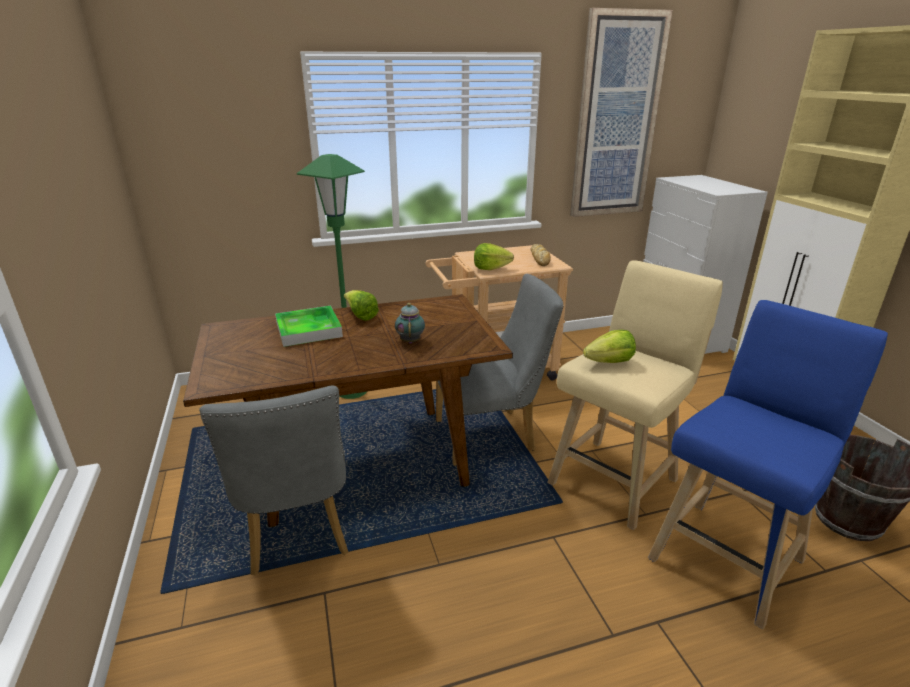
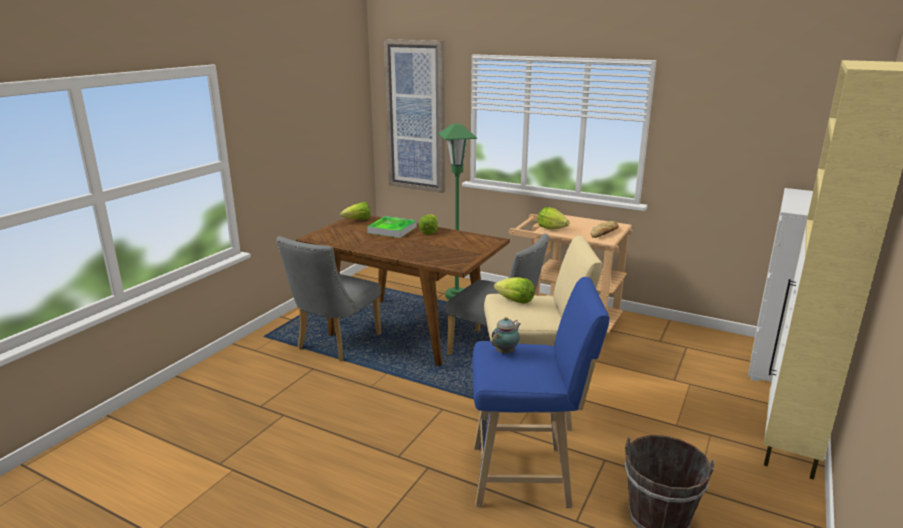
camera: 45 degrees right, 5 degrees down
(229, 333) = (357, 220): none -> lettuce
(410, 341) = (426, 250): teapot -> teapot (506, 352)
(616, 118) = (736, 123): picture -> picture (416, 117)

